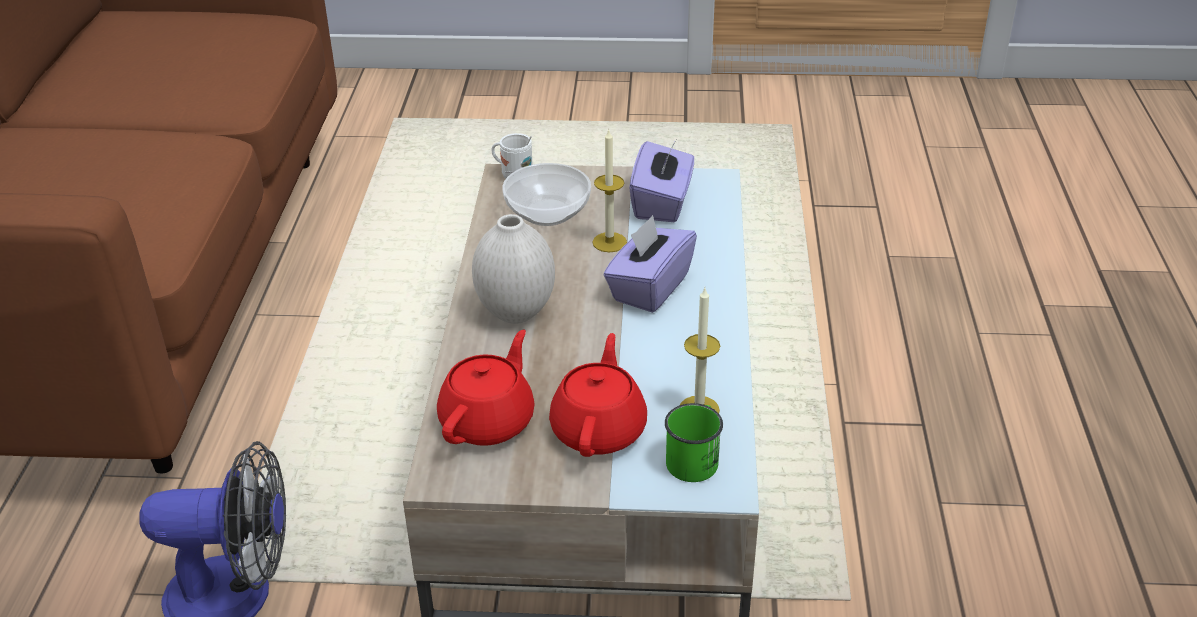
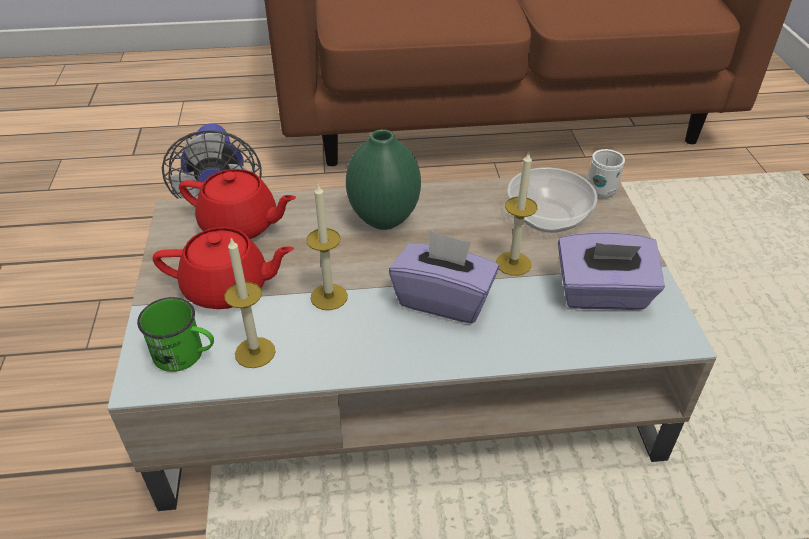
camera: 80 degrees right, 5 degrees up
(516, 312) = (385, 220): white vase -> green vase
(630, 358) = (329, 297): none -> candle

